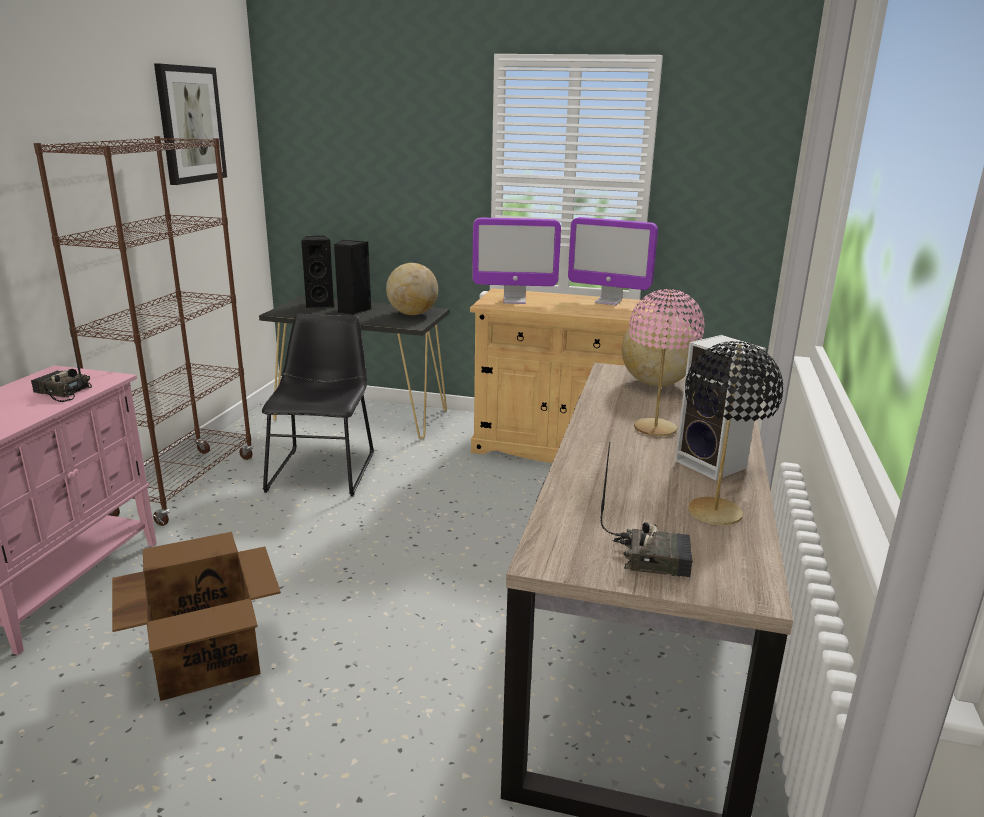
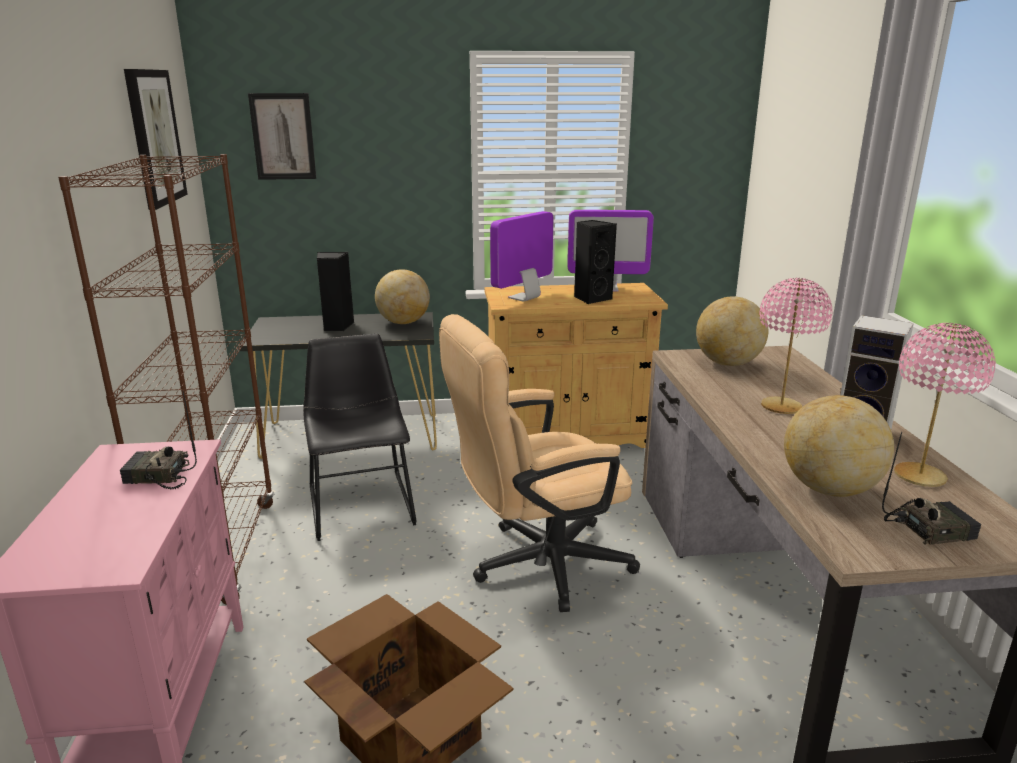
camera: 20 degrees left, 0 degrees up
(320, 304) = (293, 324): black speaker -> black speaker (591, 298)
(326, 132) = (283, 136): none -> picture
(428, 551) = (537, 565): none -> beige office chair
(514, 301) = (524, 298): monitor -> monitor turned 150 degrees clockwise
(597, 505) = (829, 489): none -> globe
(715, 513) = (920, 476): black table lamp -> pink table lamp

